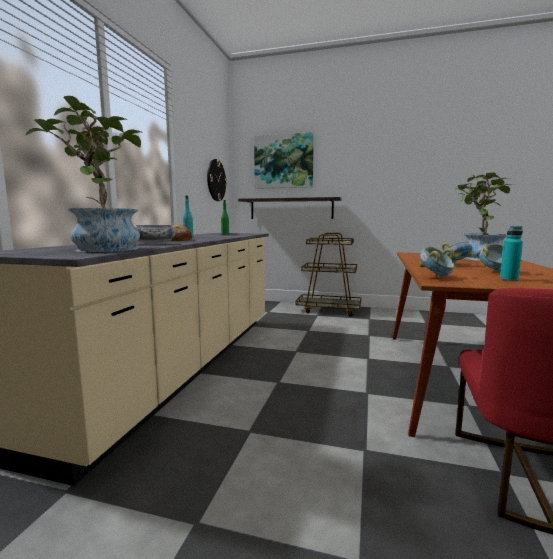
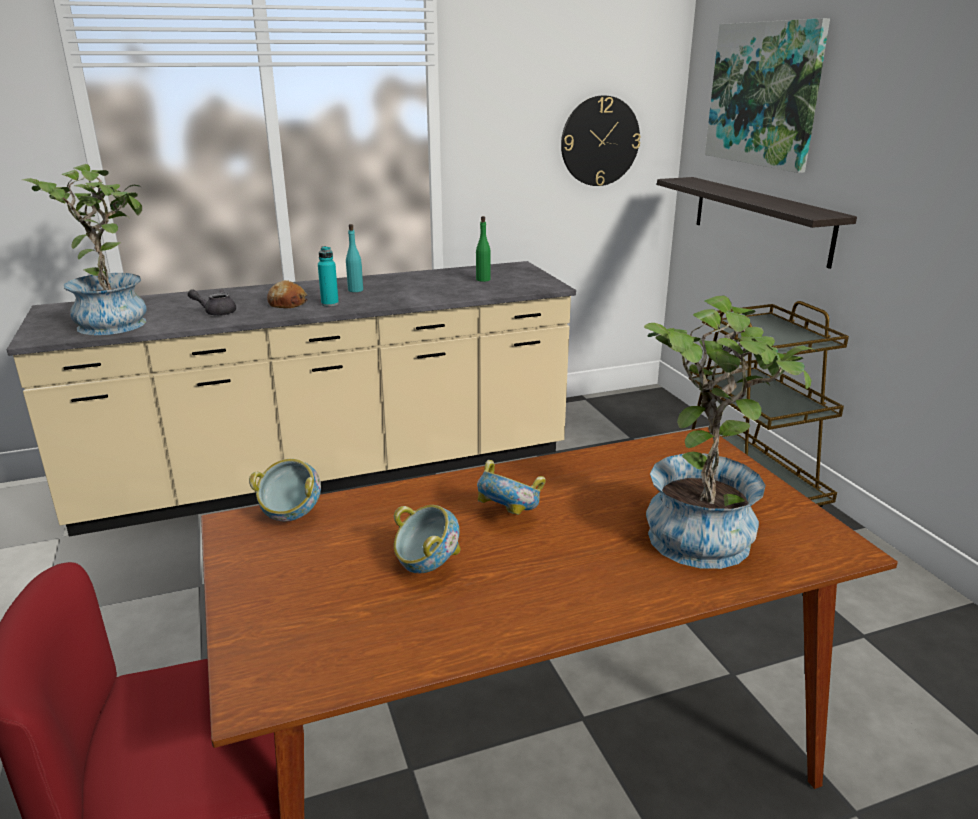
camera: 55 degrees right, 15 degrees up
(155, 243) = (216, 312): bowl -> grey teapot
(509, 279) = (322, 583): turquoise bottle -> turquoise bottle (330, 304)

